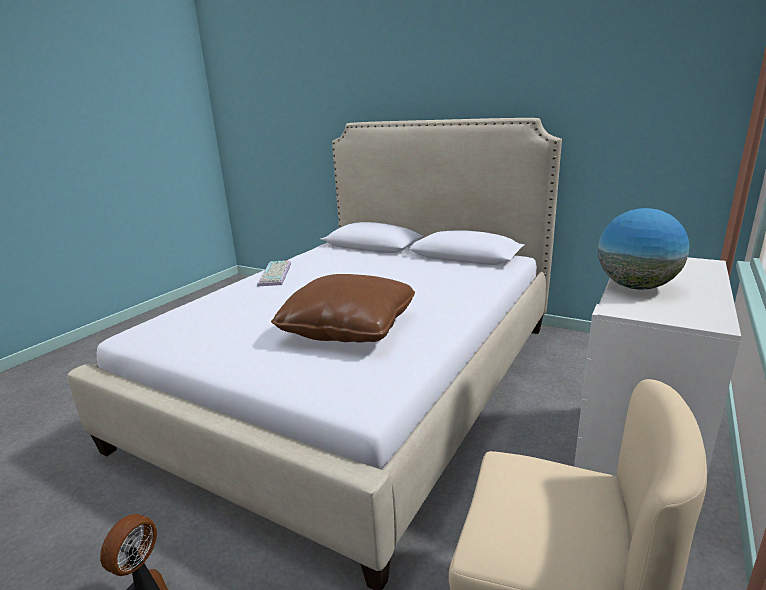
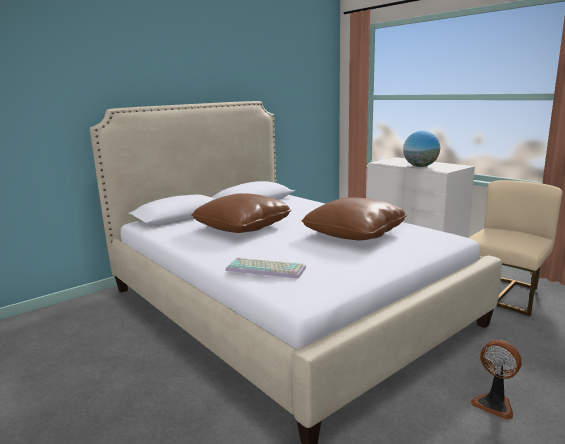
camera: 70 degrees left, 5 degrees down
(276, 274) = (209, 246): keyboard -> keyboard (267, 269)
(347, 273) = (242, 227): none -> brown pillow

